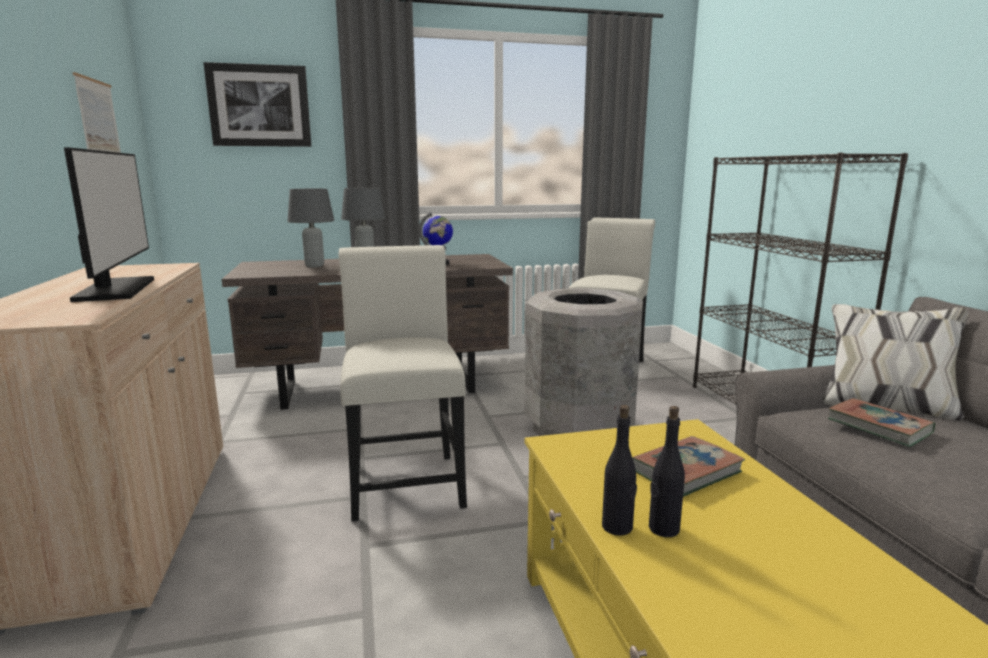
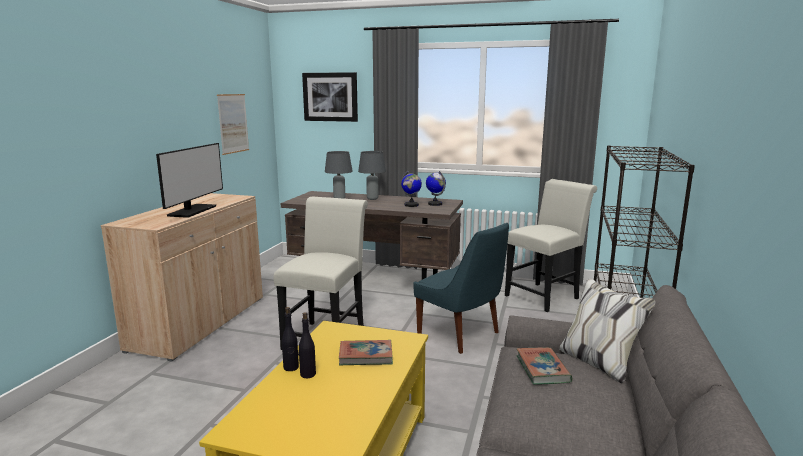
camera: 30 degrees right, 0 degrees up
(466, 260) = (435, 204): none -> globe
(580, 429) = (461, 335): grey trash can -> blue chair

